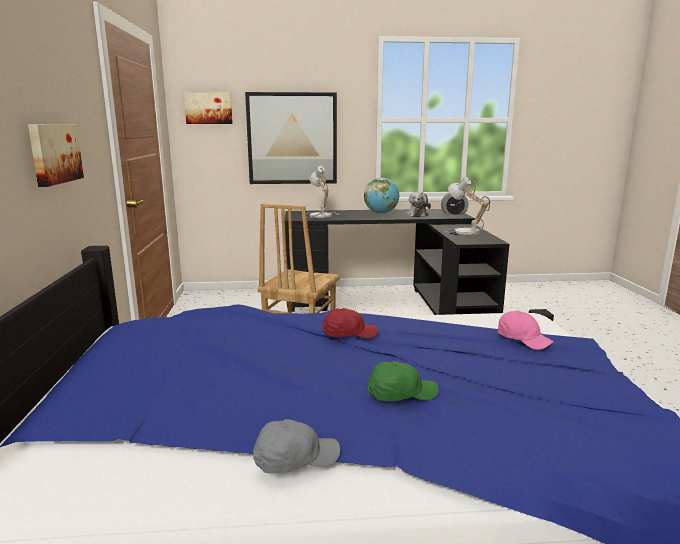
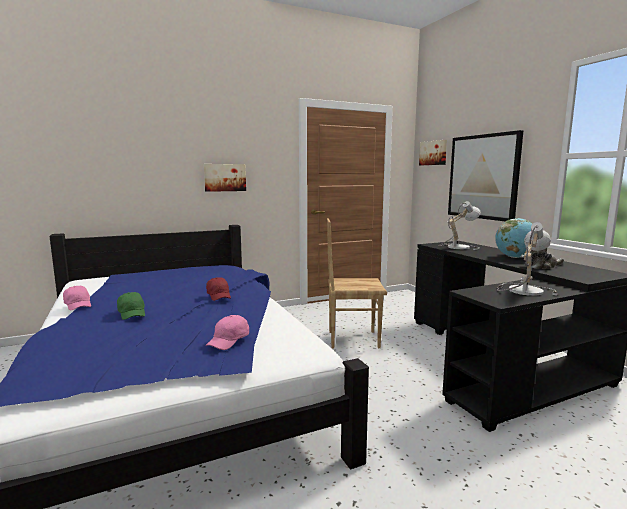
camera: 70 degrees right, 5 degrees down
(295, 459) = (78, 305): grey cap -> pink cap
(454, 214) = (589, 276): alarm clock -> none

